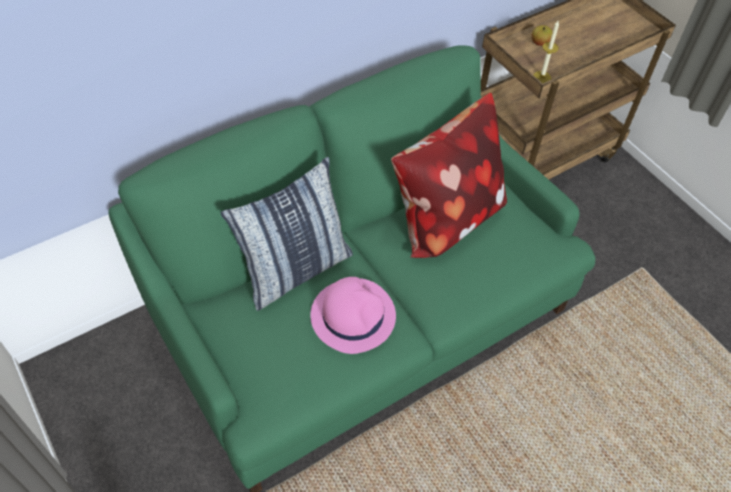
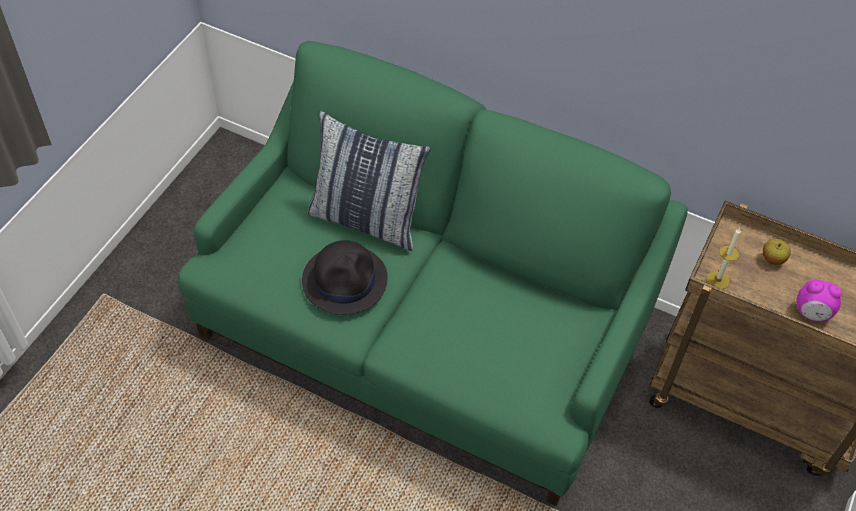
camera: 60 degrees right, 0 degrees up
(353, 315) = (345, 280): pink hat -> black hat
(445, 217) = (508, 302): pillow -> none
(595, 49) = (812, 313): none -> alarm clock

